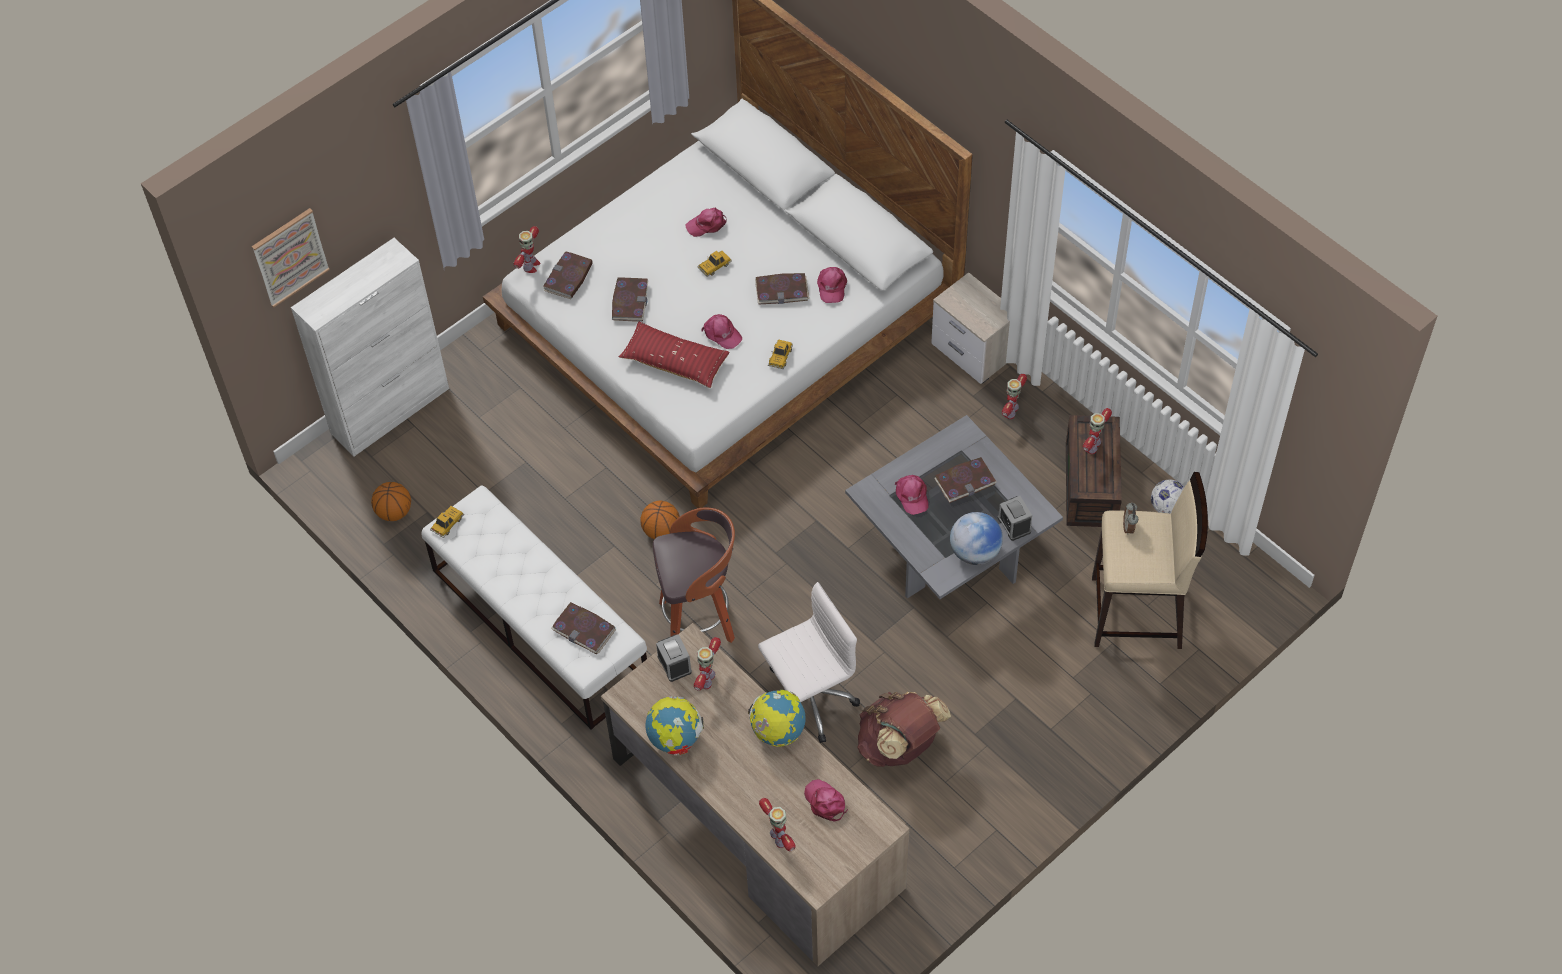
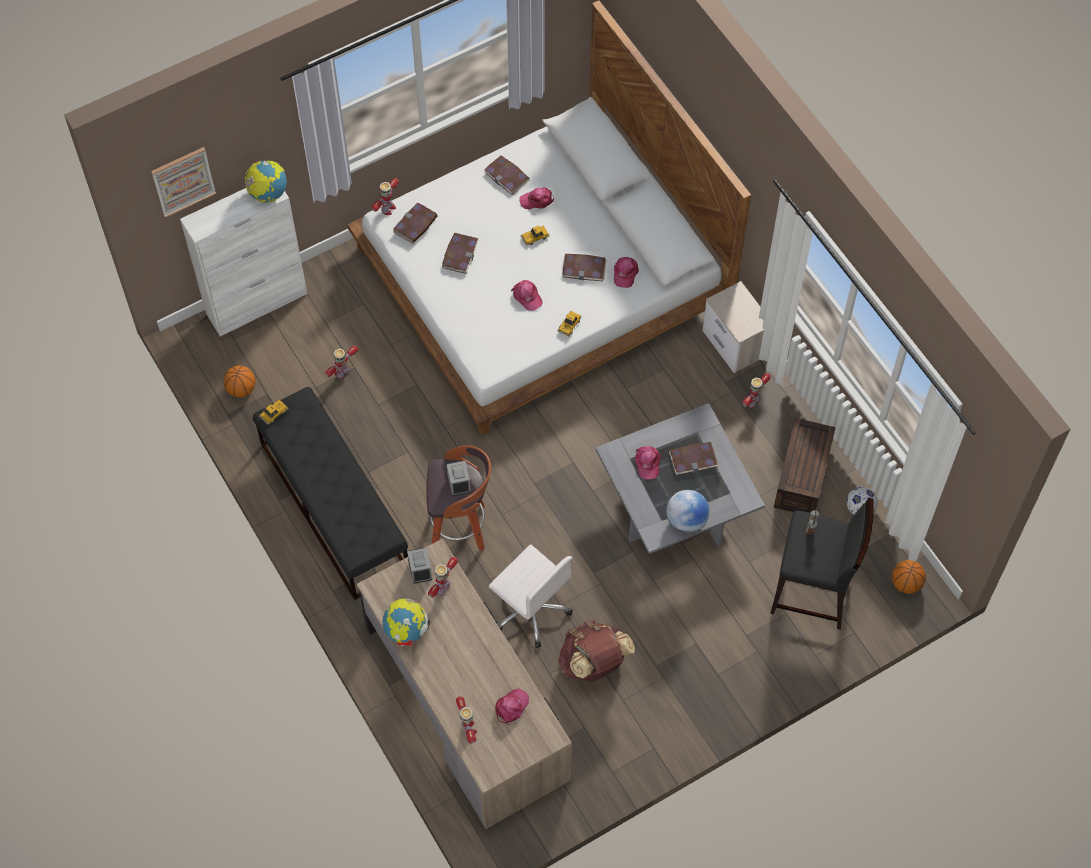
camera: 10 degrees right, 5 degrees up
(539, 625) = (333, 506): white bench -> black bench
(584, 629) = (361, 523): book -> book (507, 176)
(661, 531) = (447, 447): basketball -> basketball (906, 584)
(674, 361) = (484, 313): red pillow -> none
(778, 731) = (488, 641): globe -> globe (268, 193)
(807, 699) = (530, 610): white office chair -> white office chair turned 60 degrees clockwise
(825, 802) = (511, 707): pink cap -> pink cap turned 60 degrees clockwise
(1014, 525) = (723, 504): alarm clock -> alarm clock (459, 482)
(1093, 446) = (807, 448): toy robot -> toy robot (342, 372)
(1137, 613) = (812, 592): beige stool -> black stool

